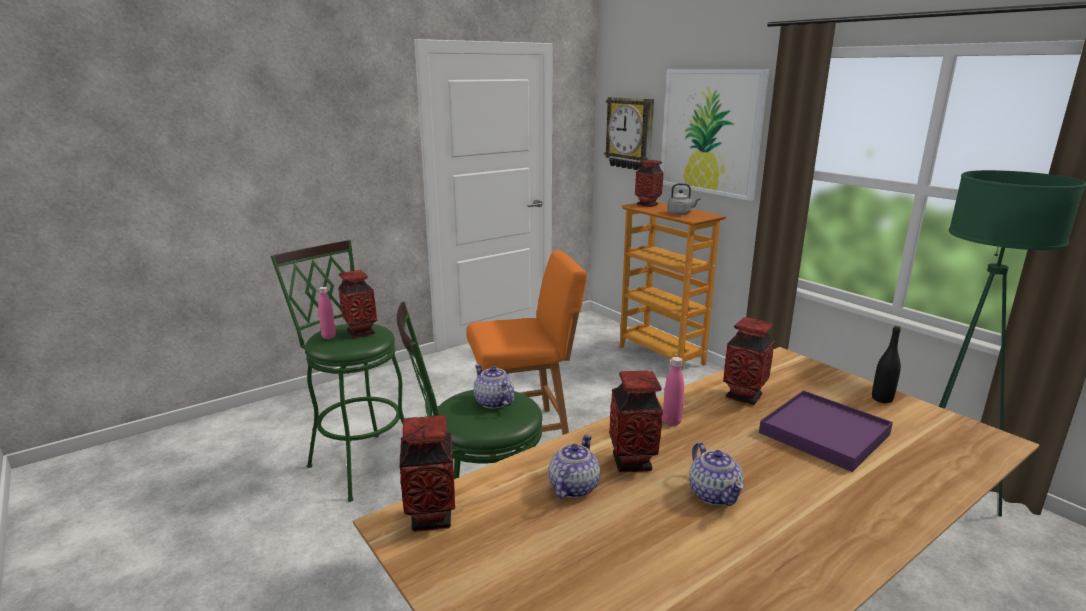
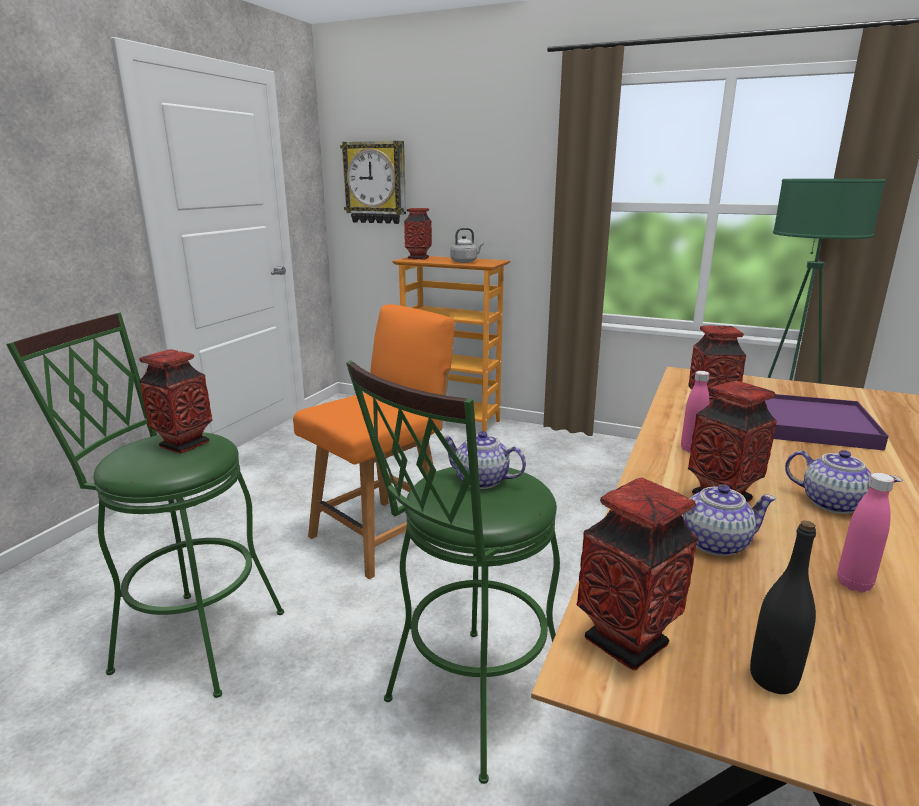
camera: 30 degrees left, 0 degrees up
(329, 337) = (137, 460): pink bottle -> pink bottle (853, 584)
(572, 487) = (713, 543): teapot -> teapot turned 90 degrees clockwise
(710, 132) = (480, 172): picture -> none
(882, 399) = (803, 389): black bottle -> black bottle (773, 678)

